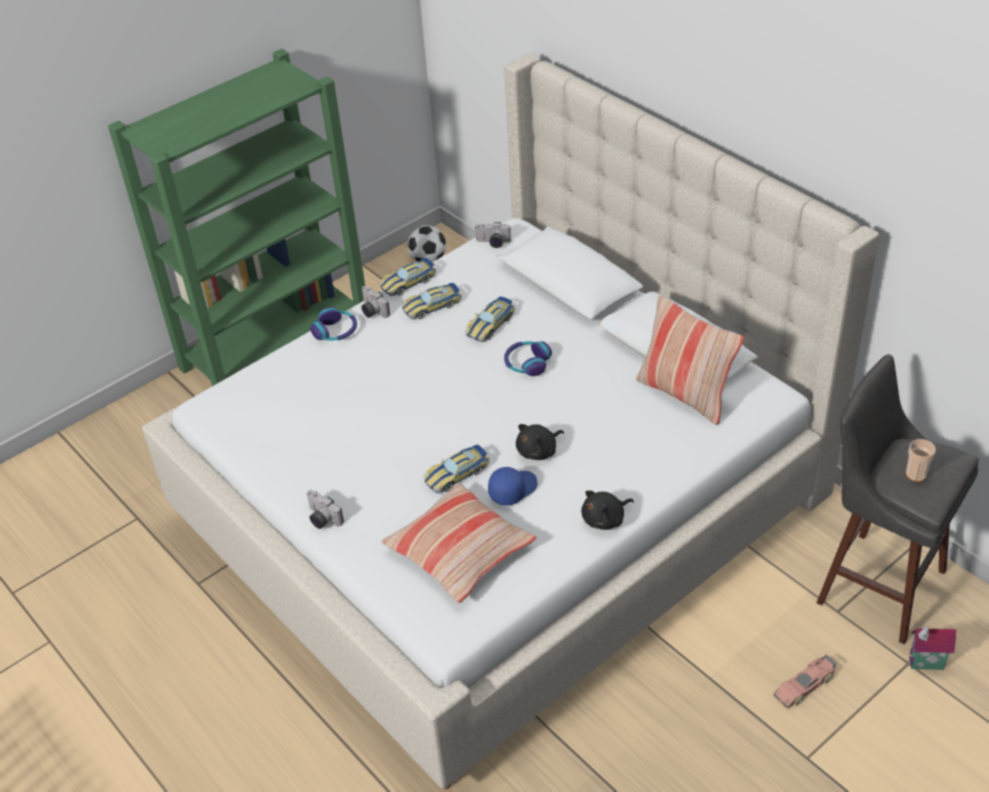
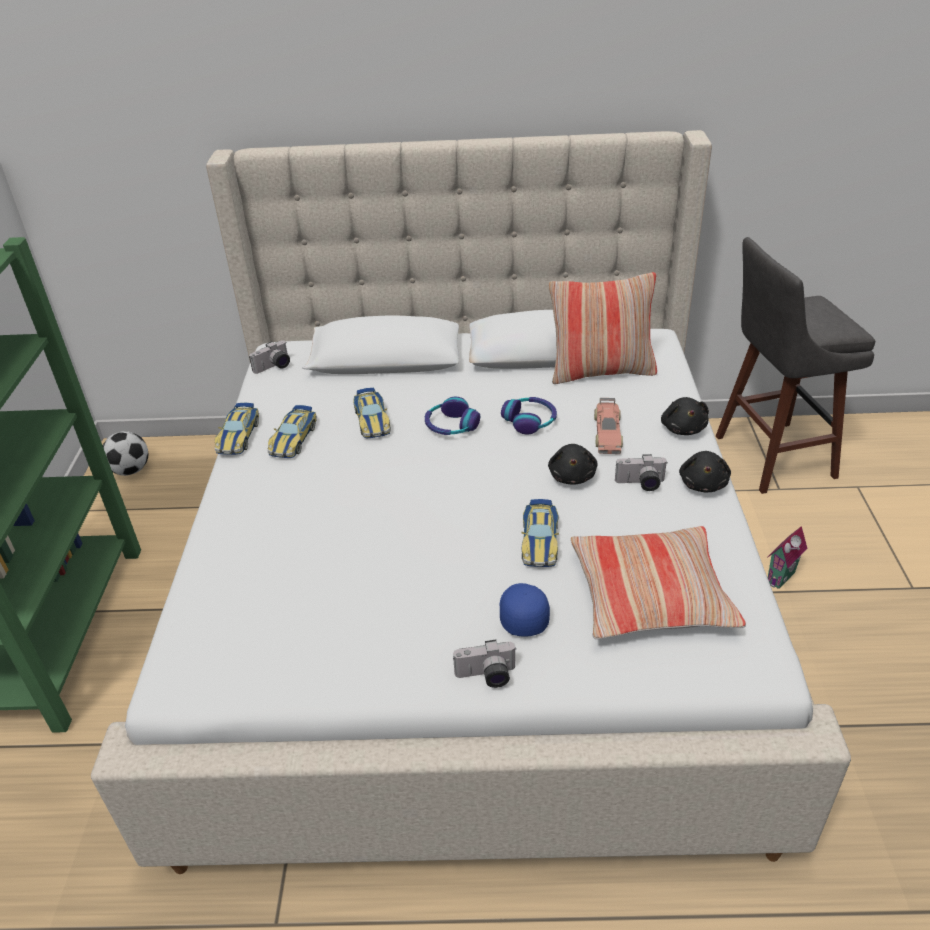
camera: 50 degrees left, 5 degrees down
(336, 331) = (225, 515): headphones -> headphones (530, 421)
(372, 311) = (238, 477): camera -> camera (640, 484)
(512, 489) = (603, 516): blue cap -> blue cap (522, 613)
(662, 475) = (683, 428): none -> black plush toy
(805, 685) = (838, 546): toy car -> toy car (607, 433)
(916, 474) = (819, 320): cup -> none
(926, 665) = (866, 480): toy house -> toy house (782, 578)

